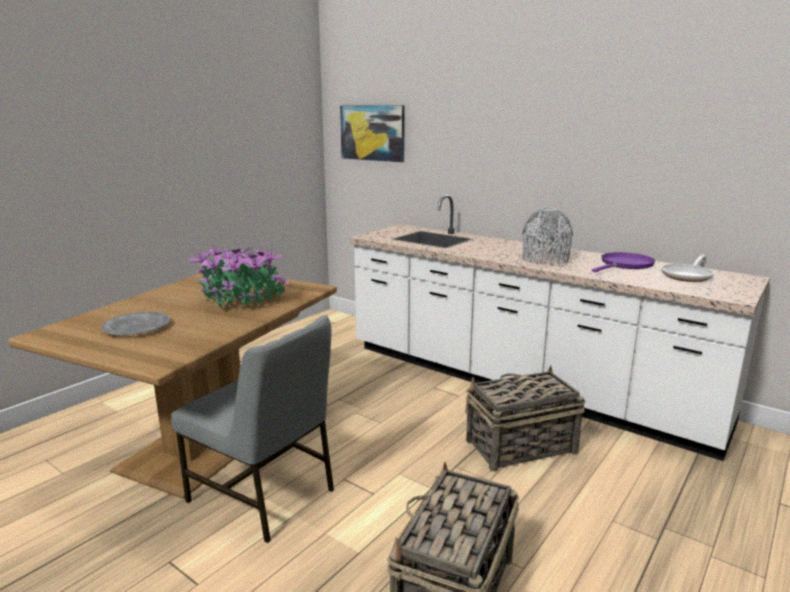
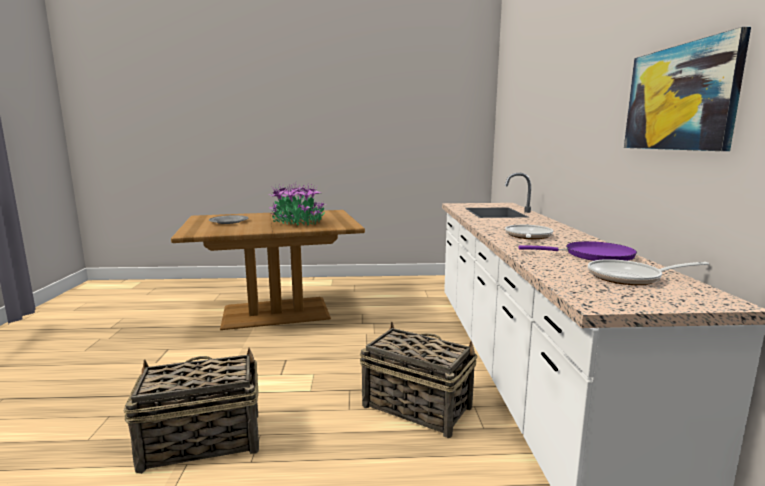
camera: 50 degrees right, 5 degrees down
(264, 495) = (244, 346): grey chair -> none
(372, 133) = (511, 120): picture -> picture (679, 98)
(545, 259) = (528, 236): grey vase -> frying pan

